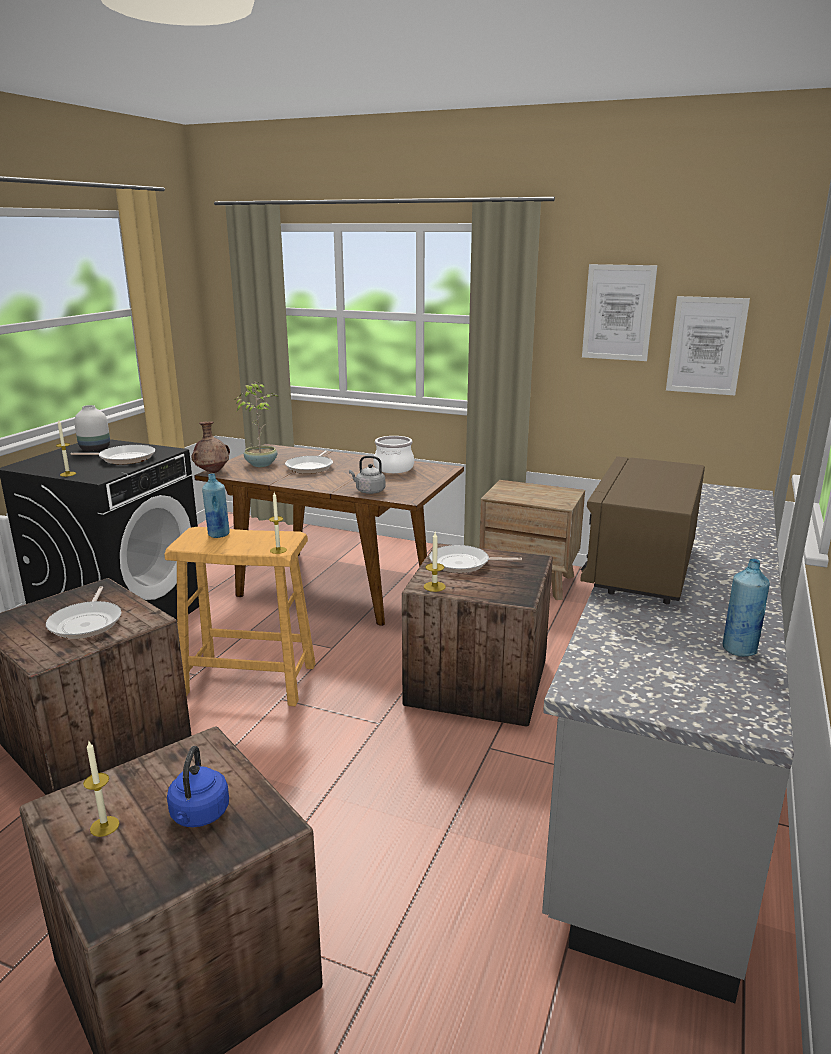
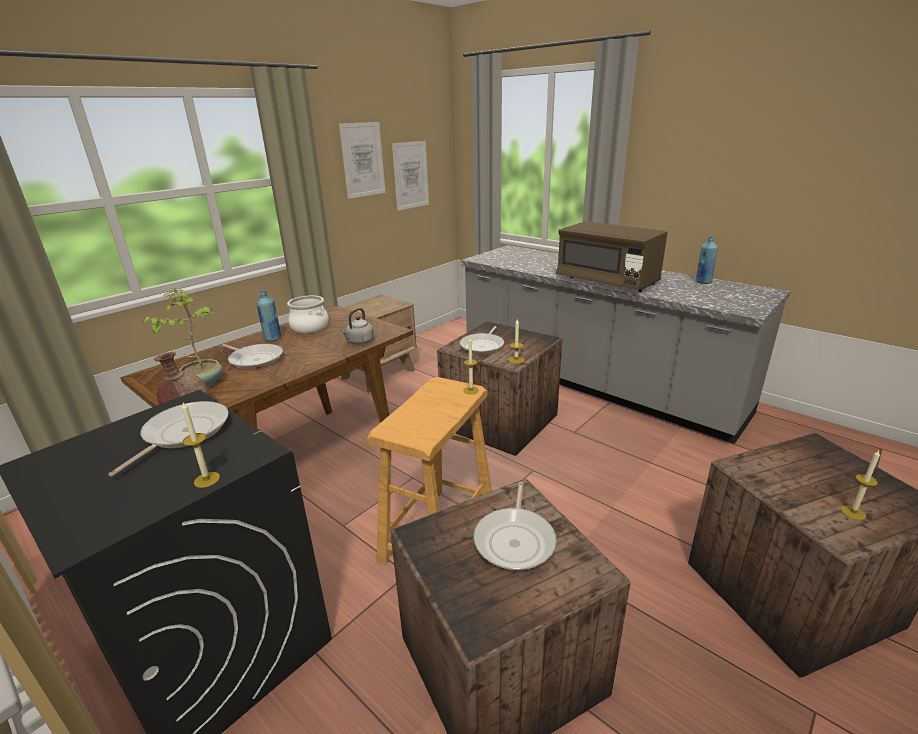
camera: 70 degrees left, 5 degrees up
(87, 623) = (515, 540): frying pan -> frying pan turned 90 degrees clockwise
(94, 448) = (81, 462): white vase -> none
(199, 816) = (822, 470): blue kettle -> none
(218, 534) = (407, 418): blue bottle -> blue bottle (272, 338)

